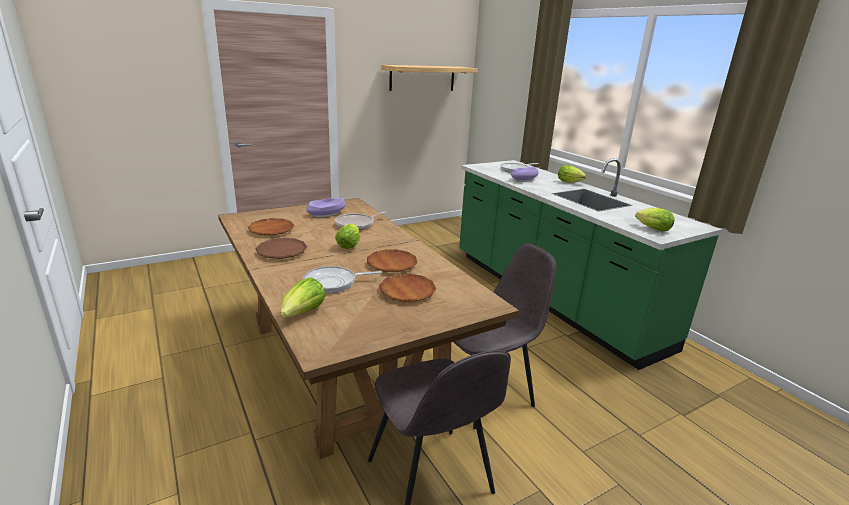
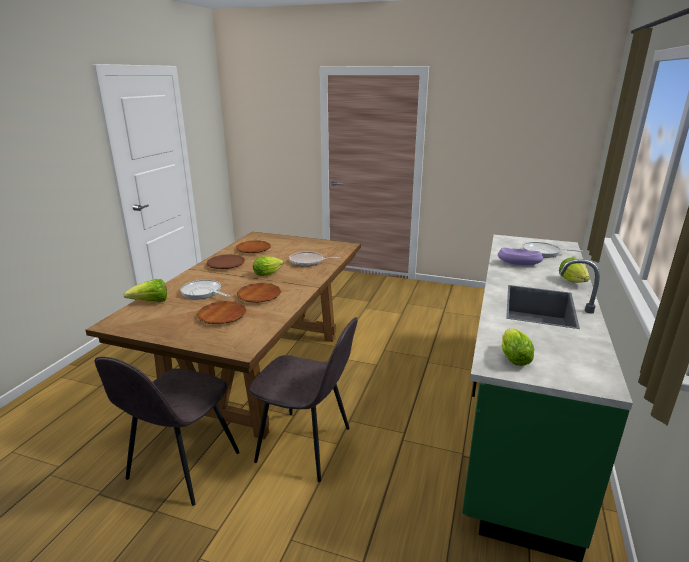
camera: 50 degrees right, 0 degrees up
(326, 214) = (309, 249): purple bowl -> none
(422, 78) = (526, 134): shelf -> none

